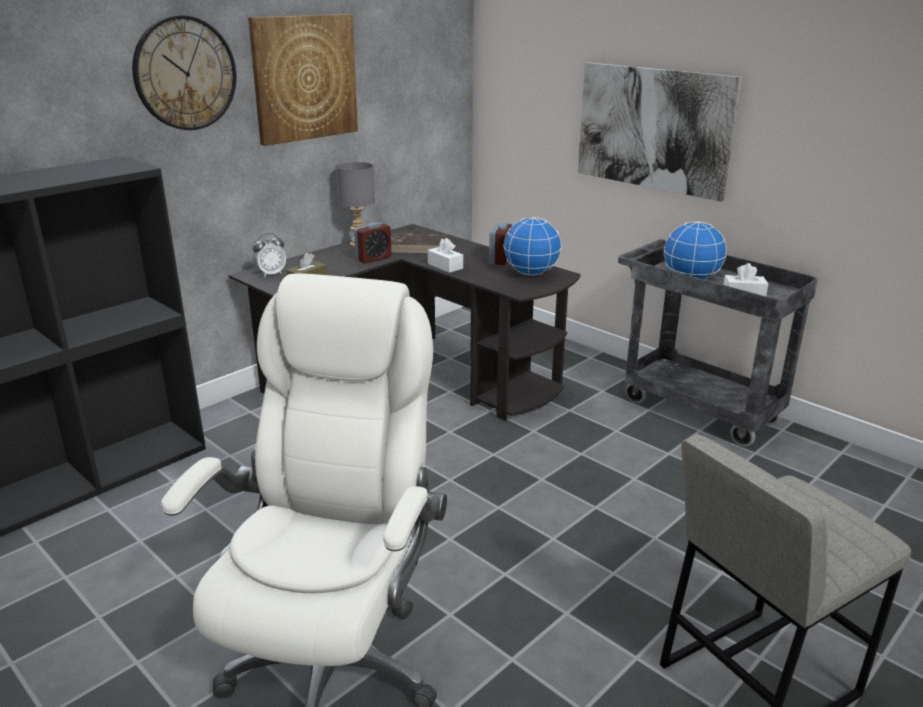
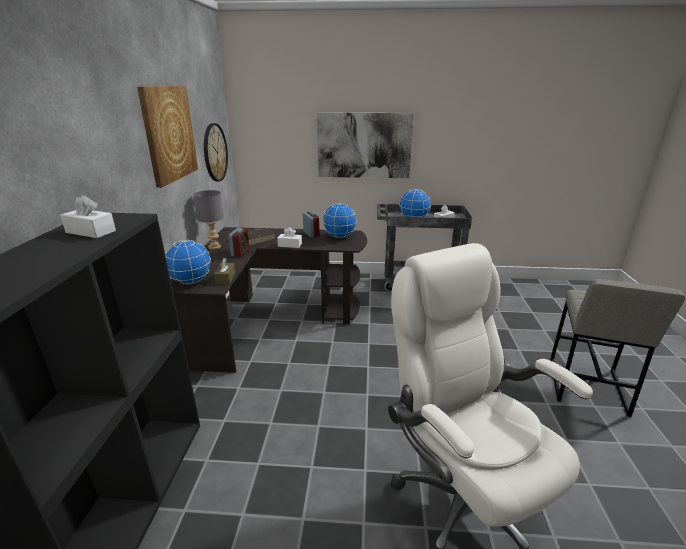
camera: 40 degrees left, 0 degrees up
(79, 172) = (91, 232): none -> white tissue box
(185, 73) = (110, 134): wall clock -> wall clock (215, 152)
(271, 274) = (191, 281): alarm clock -> globe

